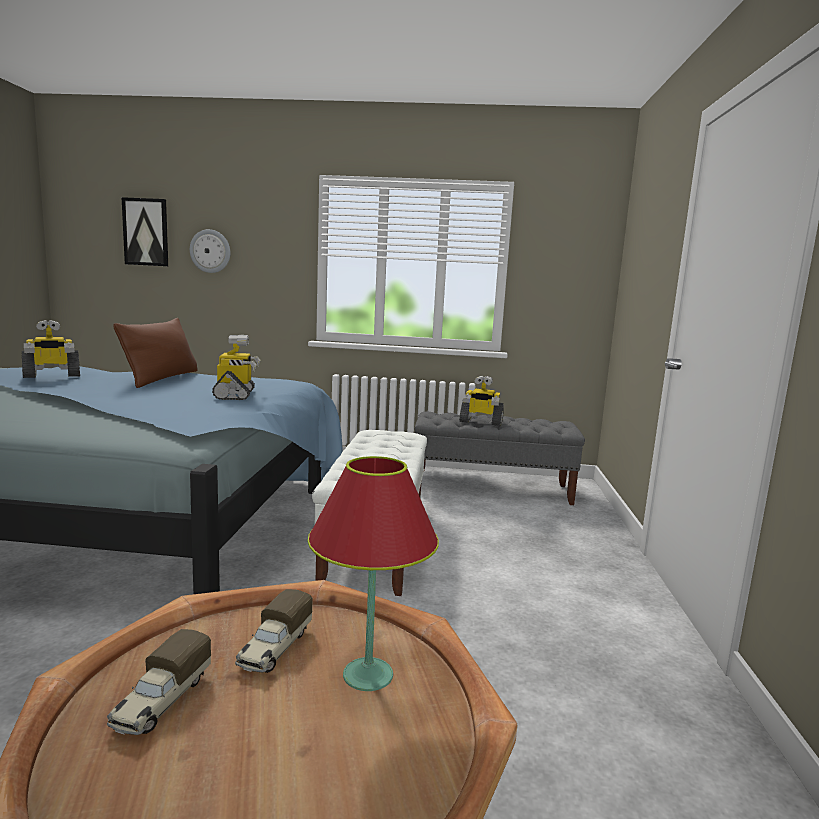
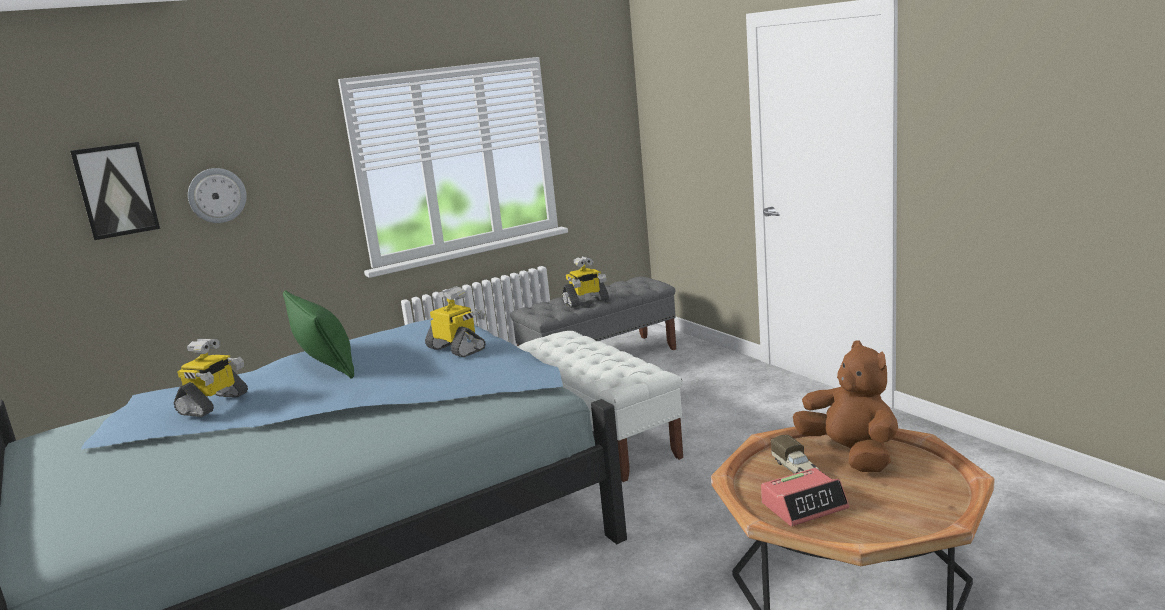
camera: 35 degrees left, 5 degrees up
(161, 702) = (804, 506): toy truck -> alarm clock
(162, 378) = (325, 363): brown pillow -> green pillow
(368, 675) = (850, 455): red table lamp -> brown plush toy

